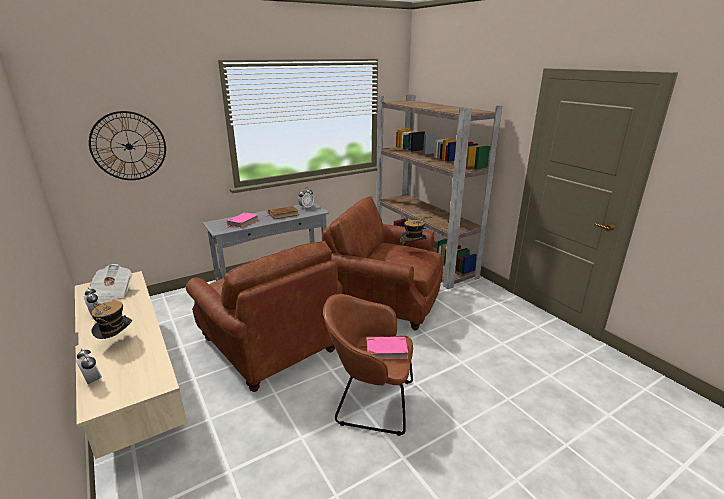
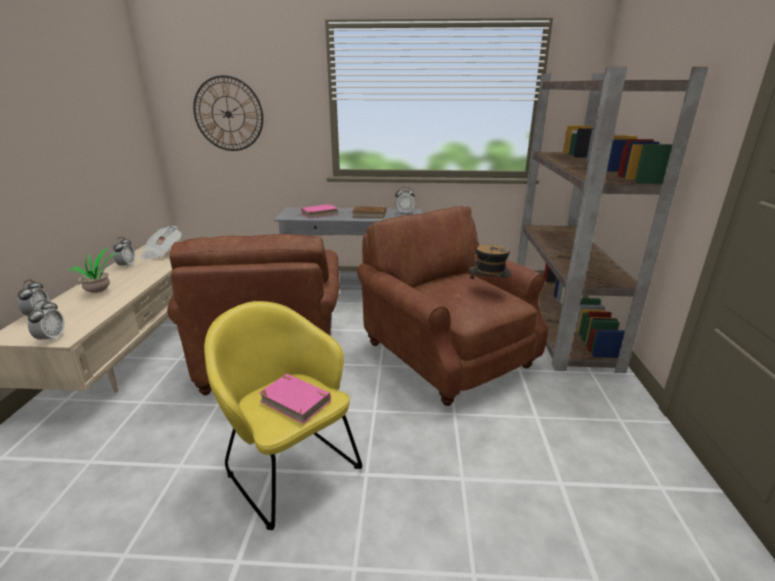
camera: 35 degrees right, 0 degrees up
(117, 342) = (100, 291): hat -> potted plant
(148, 389) = (52, 338): none -> alarm clock
(370, 401) = (289, 466): brown armchair -> yellow armchair

